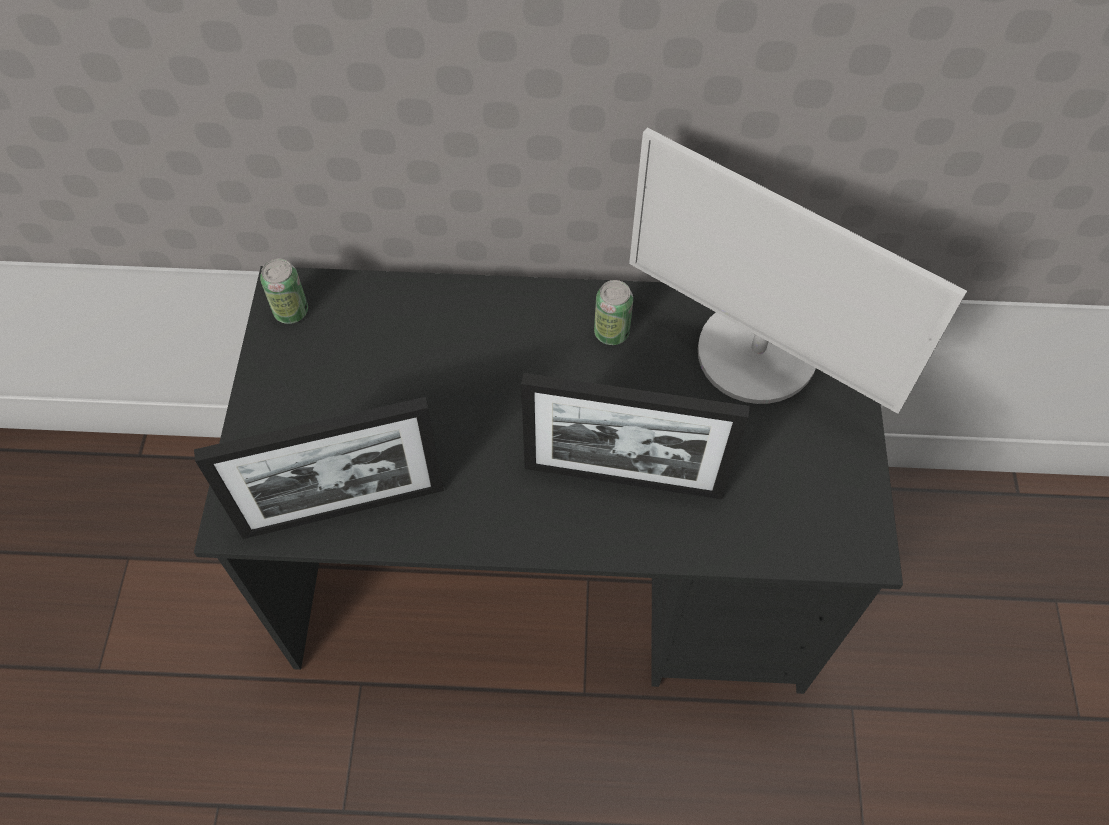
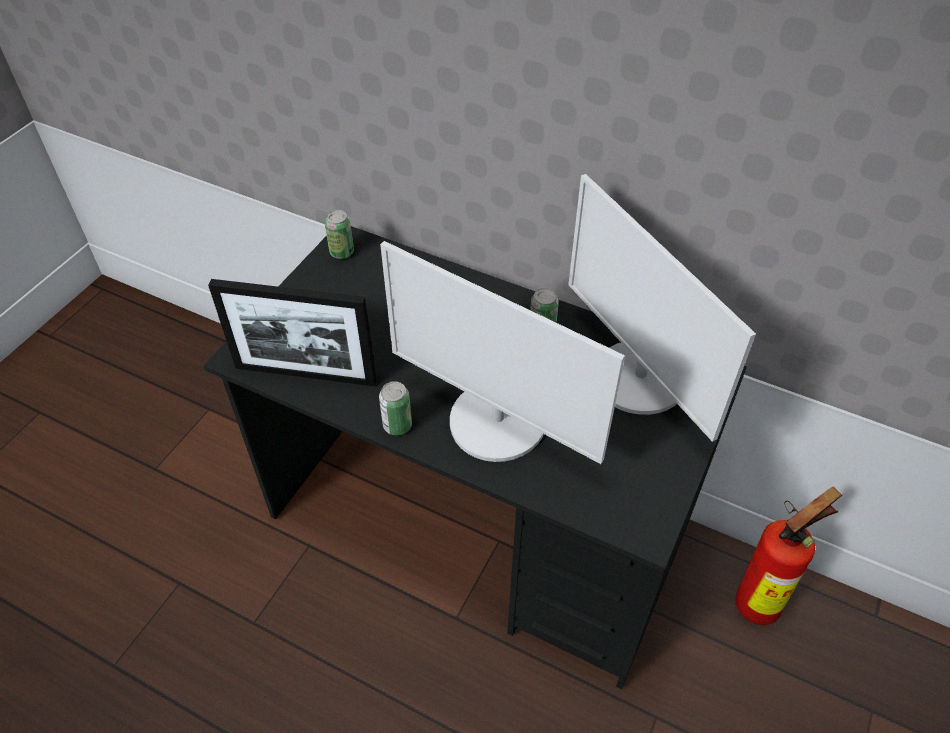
camera: 25 degrees right, 10 degrees down
(503, 533) = (397, 425): none -> can
(623, 479) = (497, 422): picture frame -> monitor
(903, 527) = (762, 602): none -> fire extinguisher

